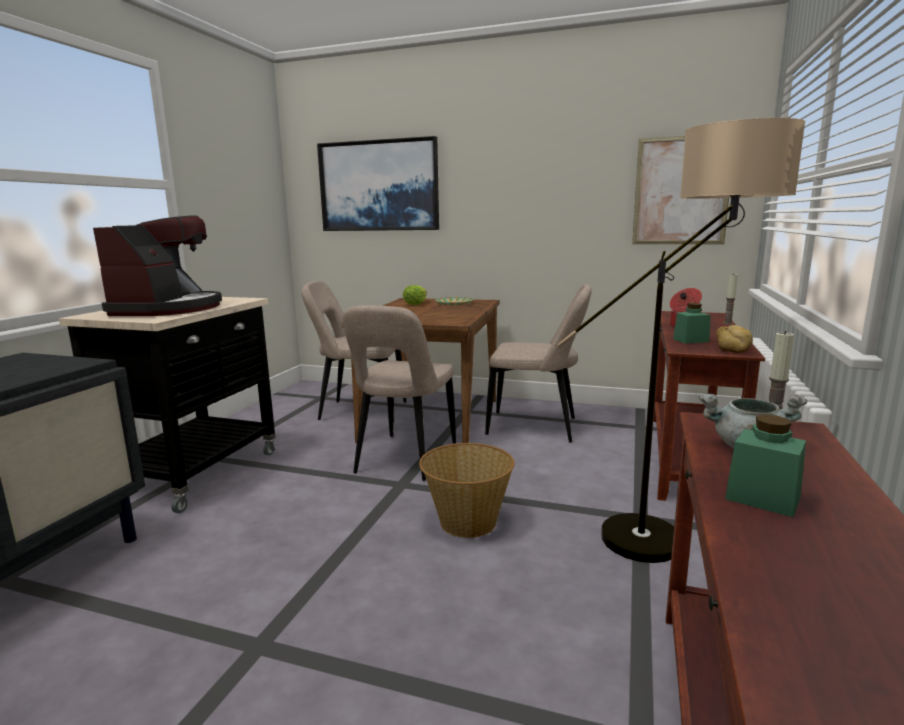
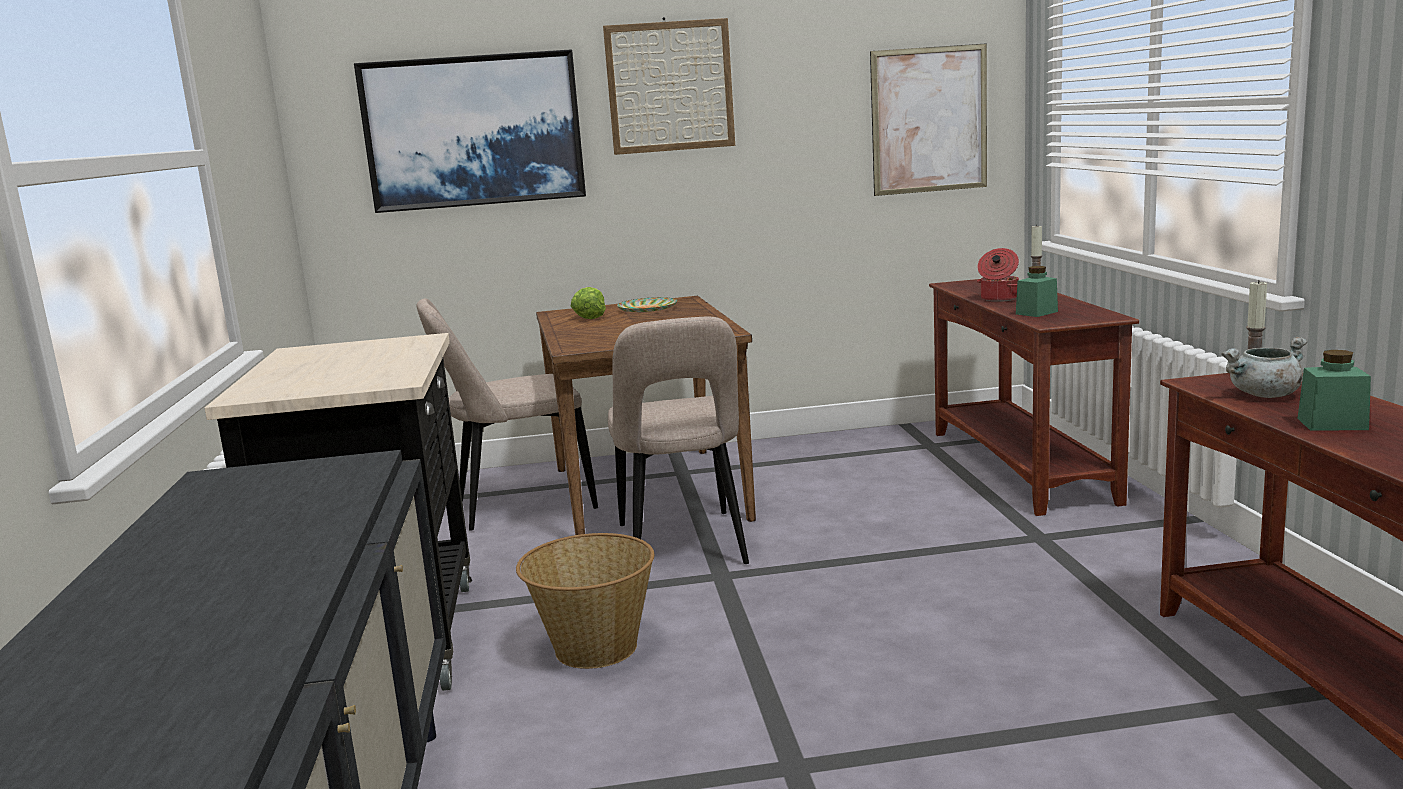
camera: 25 degrees left, 0 degrees up
(169, 309) = (351, 368): coffee machine -> none
(467, 522) = (860, 591): basket -> basket (594, 648)
(495, 160) = (670, 84): none -> picture
(537, 427) = (806, 472): beige chair -> none
(672, 540) = (1093, 549): floor lamp -> none
(732, 346) = (1087, 312): bread -> none

